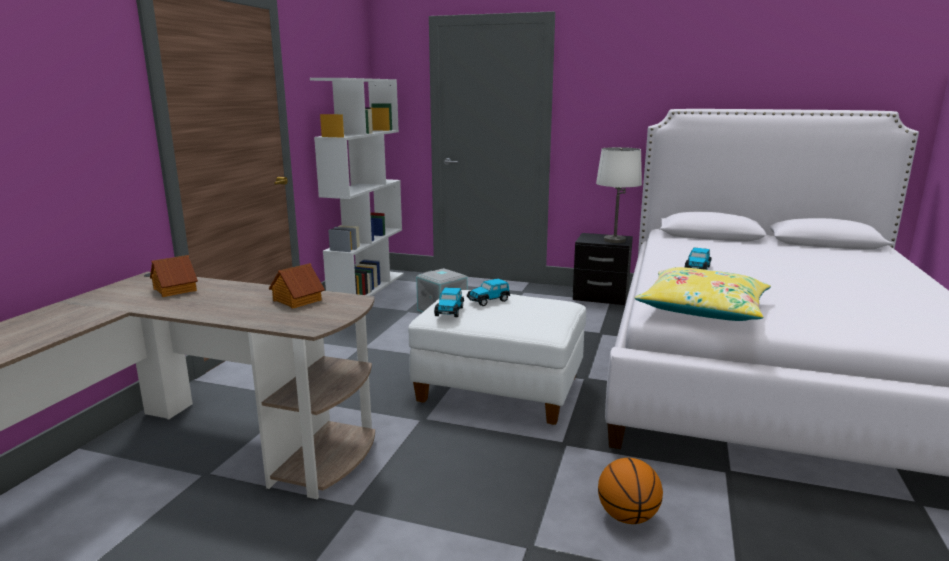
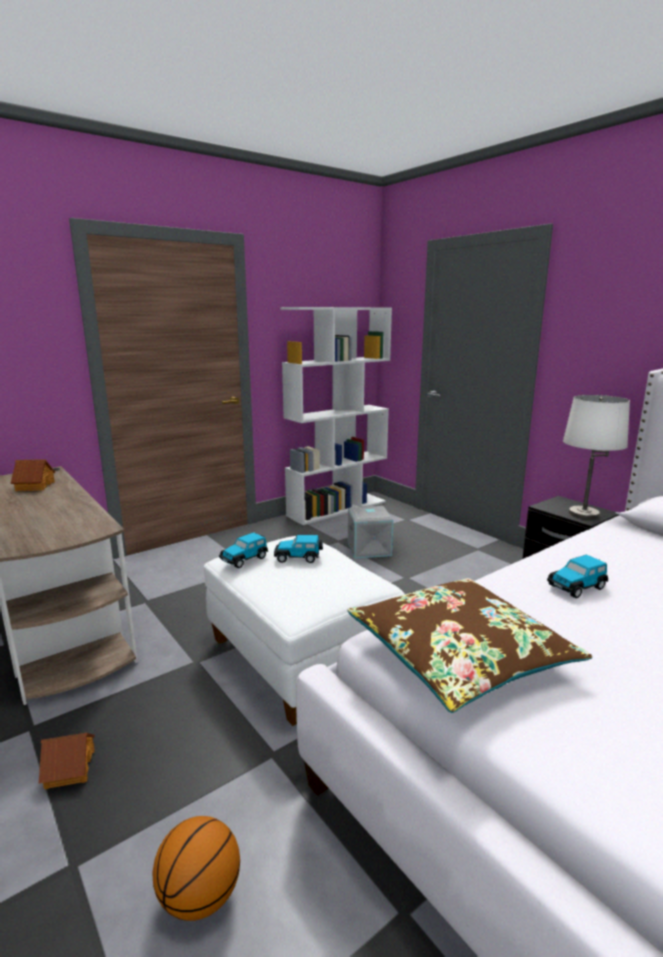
camera: 35 degrees right, 0 degrees up
(296, 300) = (69, 517): toy house -> toy house (69, 768)
(702, 309) = (459, 655): yellow pillow -> brown pillow

